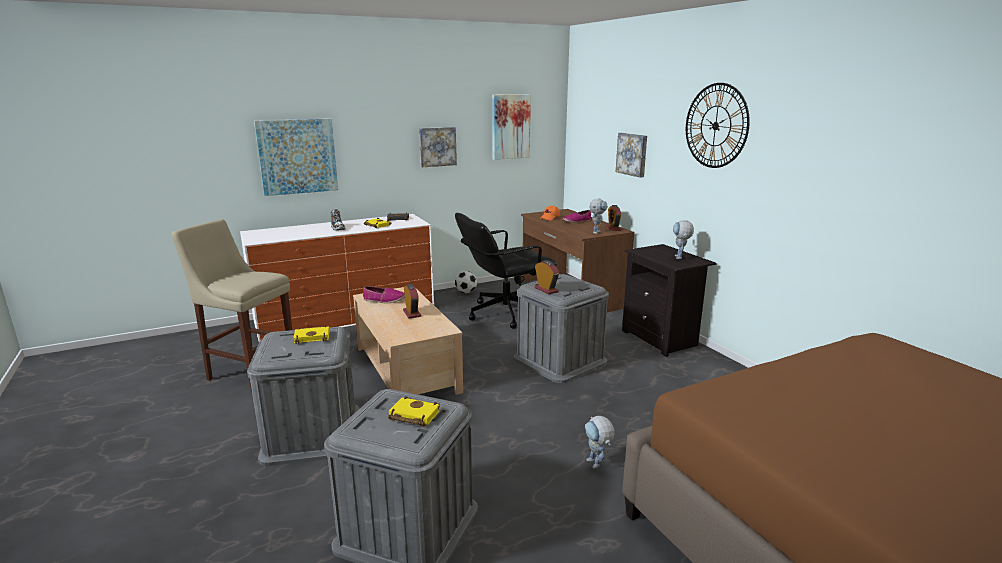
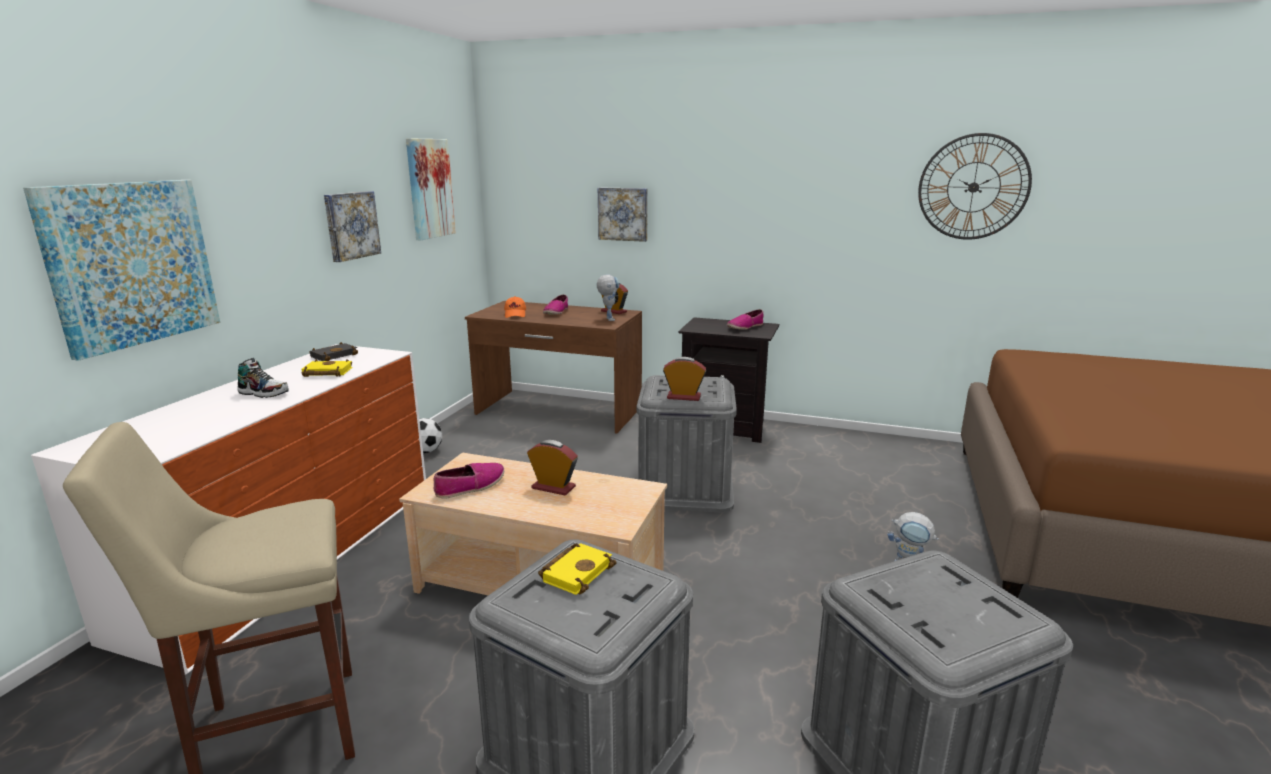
camera: 45 degrees left, 0 degrees up
(412, 415) = (943, 591): yellow book -> none
(504, 313) = (526, 459): black office chair -> none
(680, 258) = (745, 327): toy robot -> shoe
(715, 126) = (759, 169): wall clock -> wall clock (973, 187)

